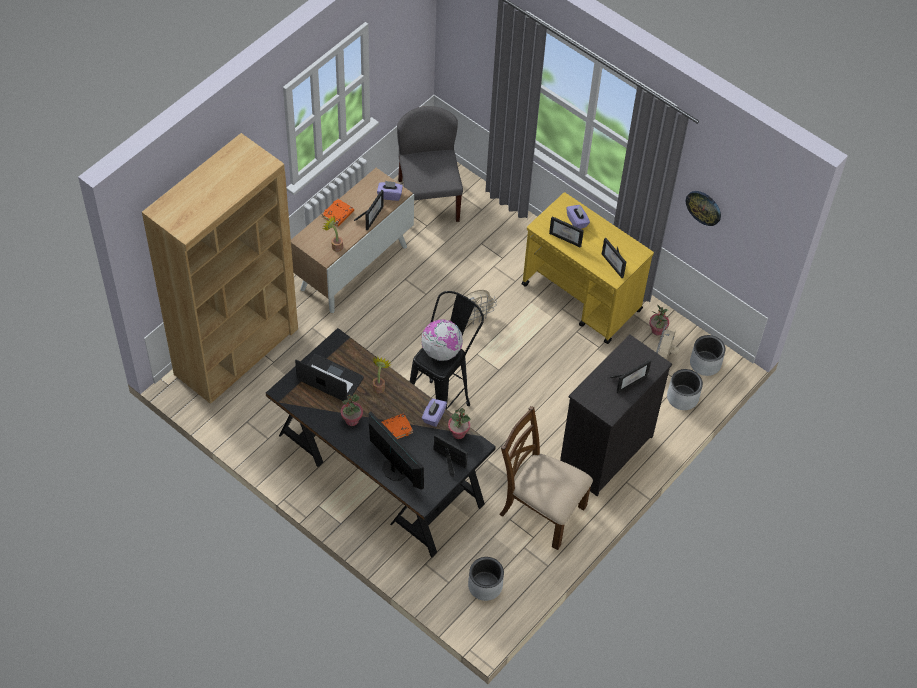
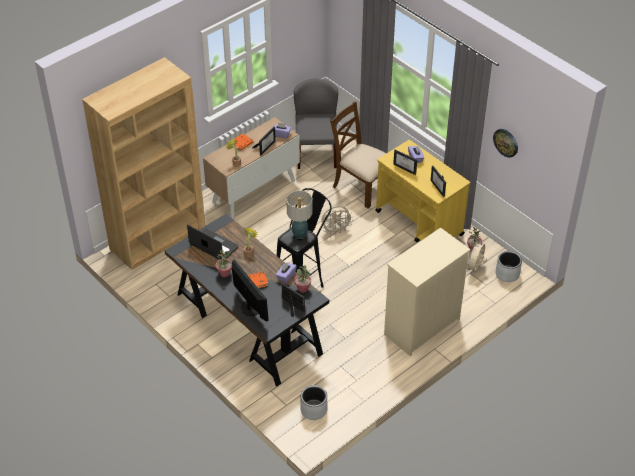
camera: 10 degrees right, 10 degrees down
(441, 351) = (299, 234): globe -> table lamp
(541, 510) = (365, 362): brown chair -> brown chair (361, 187)
(605, 452) = (421, 327): black dresser -> beige dresser
(630, 381) = (436, 258): picture frame -> none
(682, 397) = (486, 295): grey planter -> none

